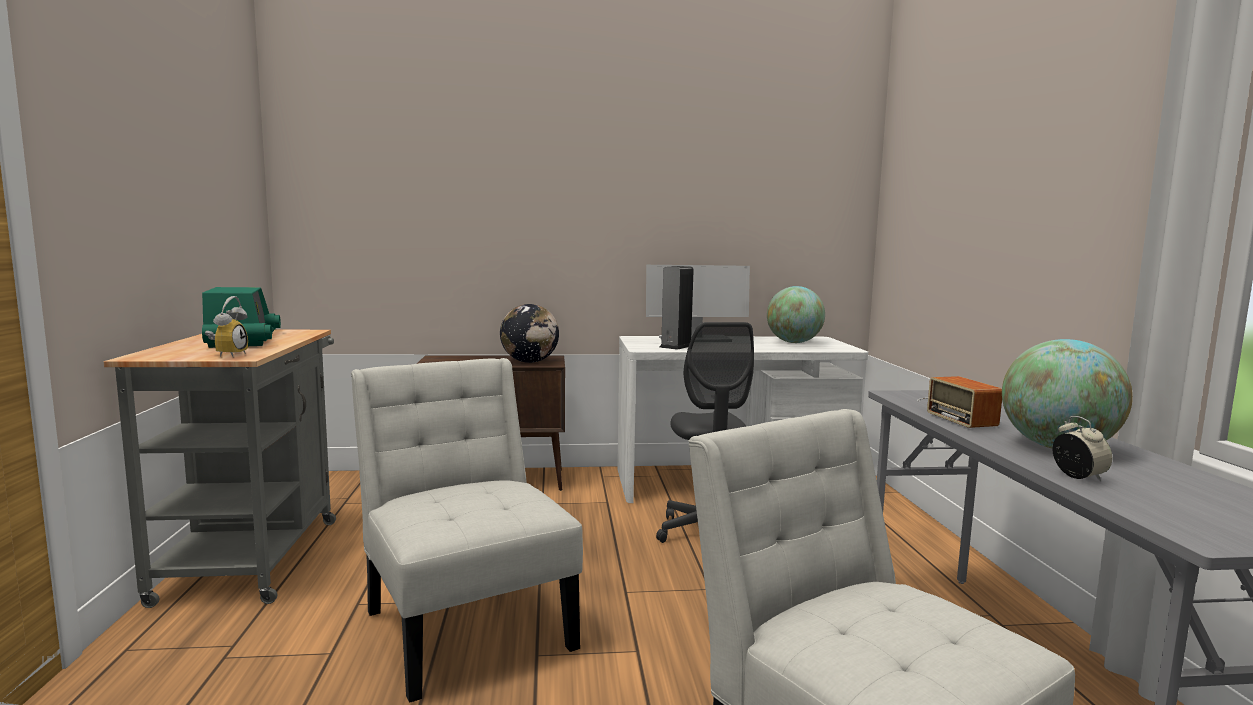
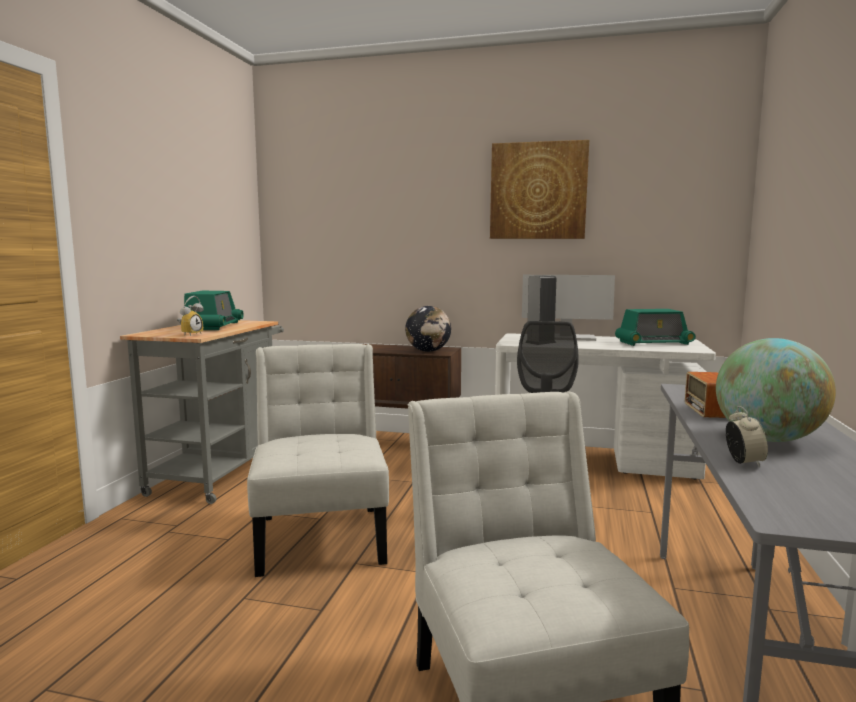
camera: 20 degrees right, 0 degrees up
(655, 164) = (538, 191): none -> picture
(794, 342) = (653, 343): globe -> radio

